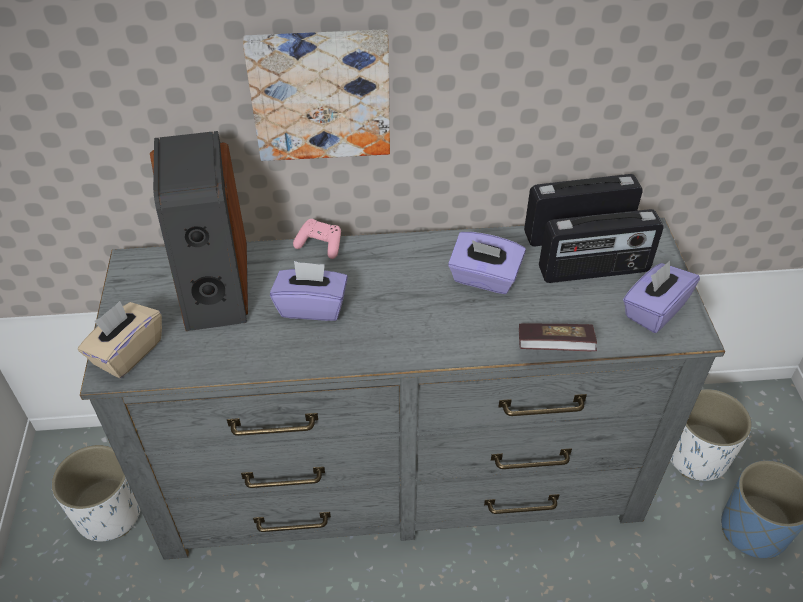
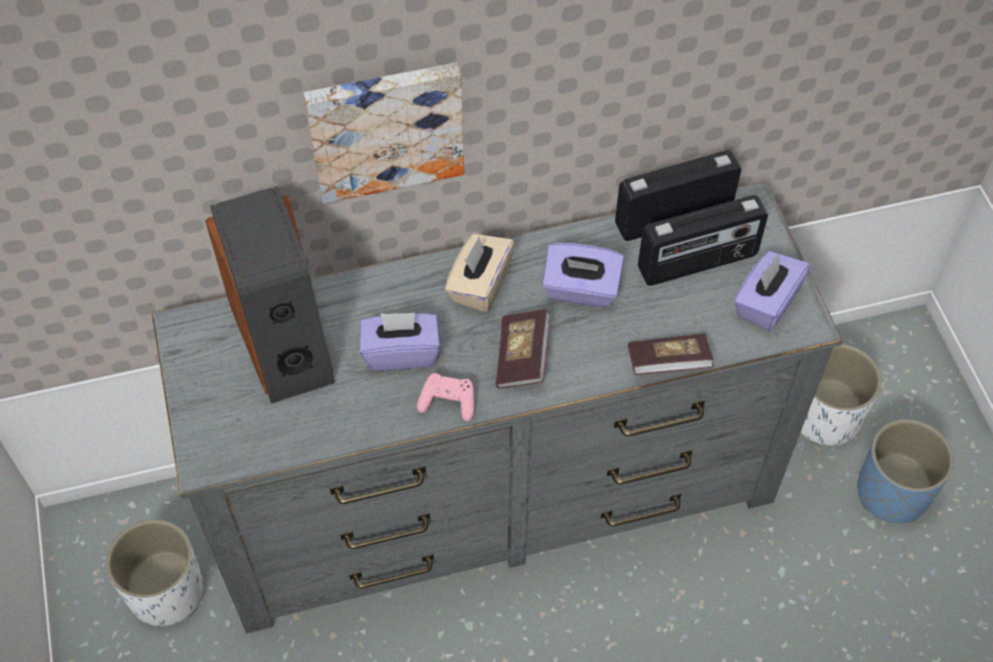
camera: 10 degrees left, 10 degrees up
(127, 352) = (215, 438): beige tissue box -> beige tissue box (479, 285)
(320, 245) = (390, 273): pink game controller -> pink game controller (448, 402)
(419, 325) = (522, 358): none -> book

